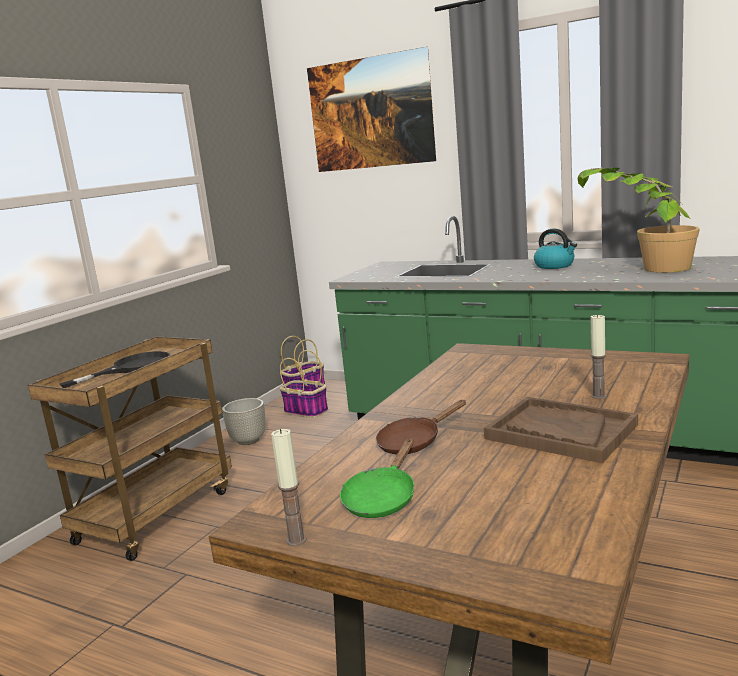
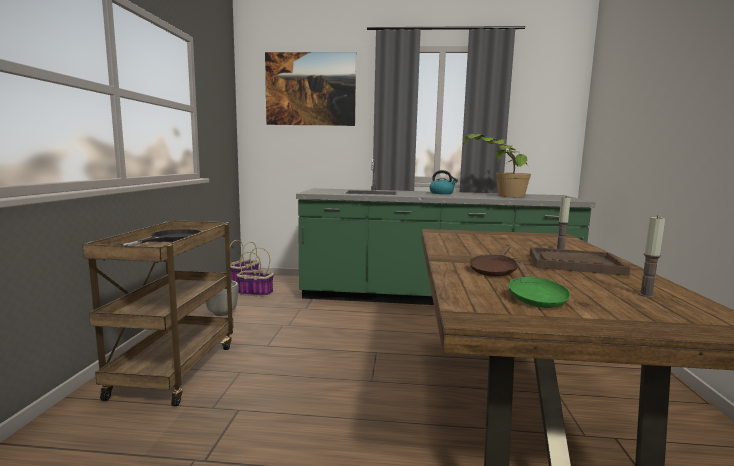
camera: 25 degrees left, 5 degrees down
(296, 540) = (522, 324): candle -> candle (646, 295)

